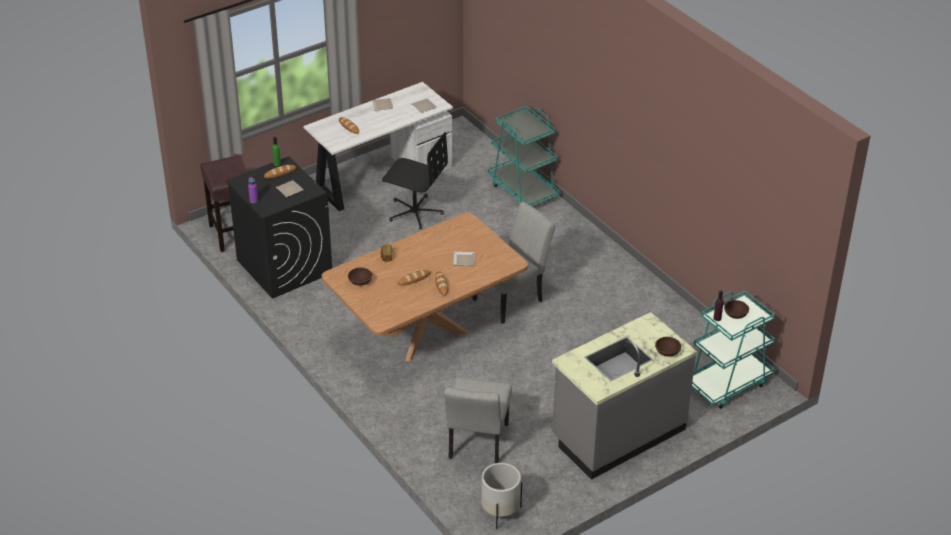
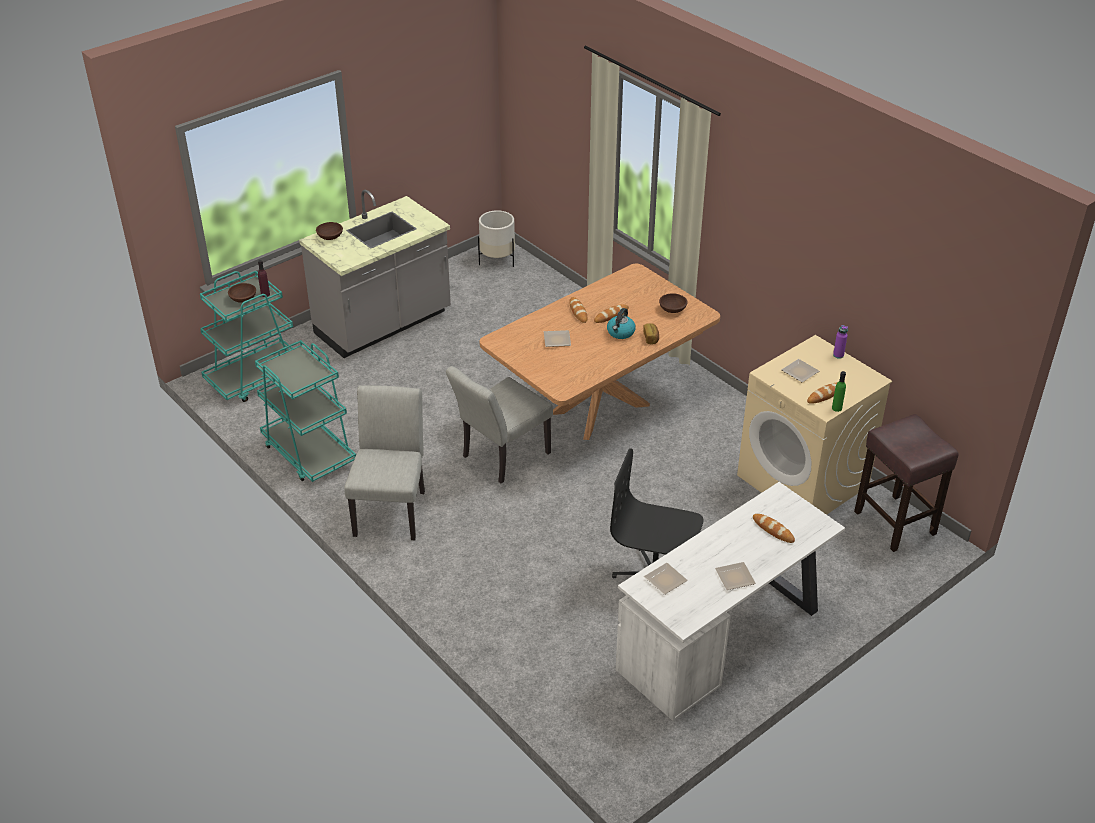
camera: 175 degrees right, 0 degrees up
(283, 266) = (803, 481): black washing machine -> beige washing machine
(410, 263) = (620, 333): none -> kettle
(476, 445) = (525, 307): grey chair -> grey chair (391, 508)
(523, 190) = (496, 630): turquoise cart -> turquoise cart (309, 453)

